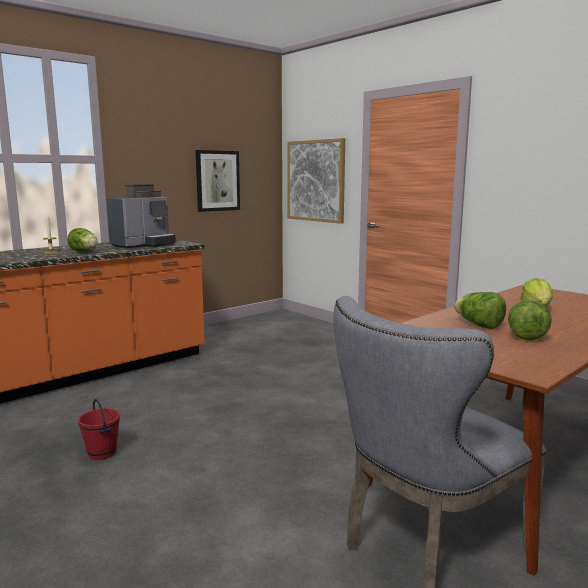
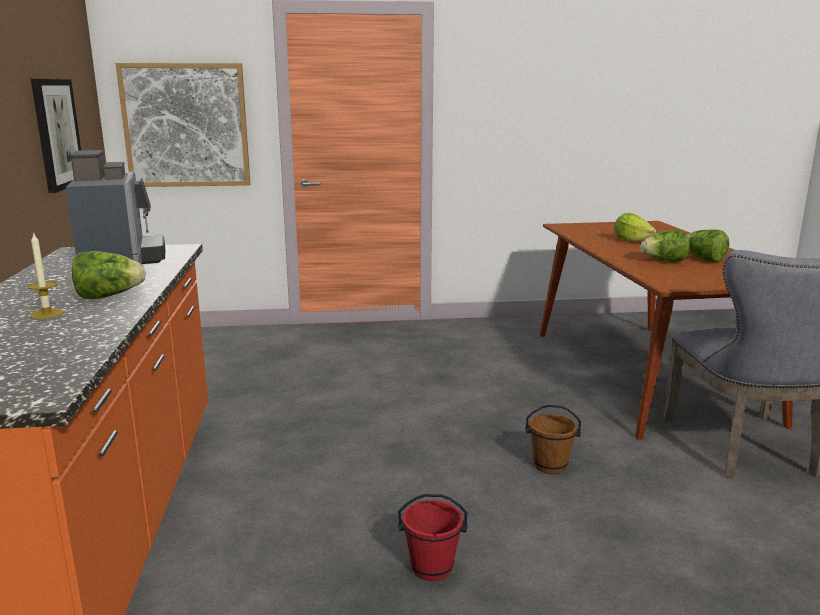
camera: 55 degrees left, 5 degrees up
(267, 458) = (550, 466): none -> brown bucket

